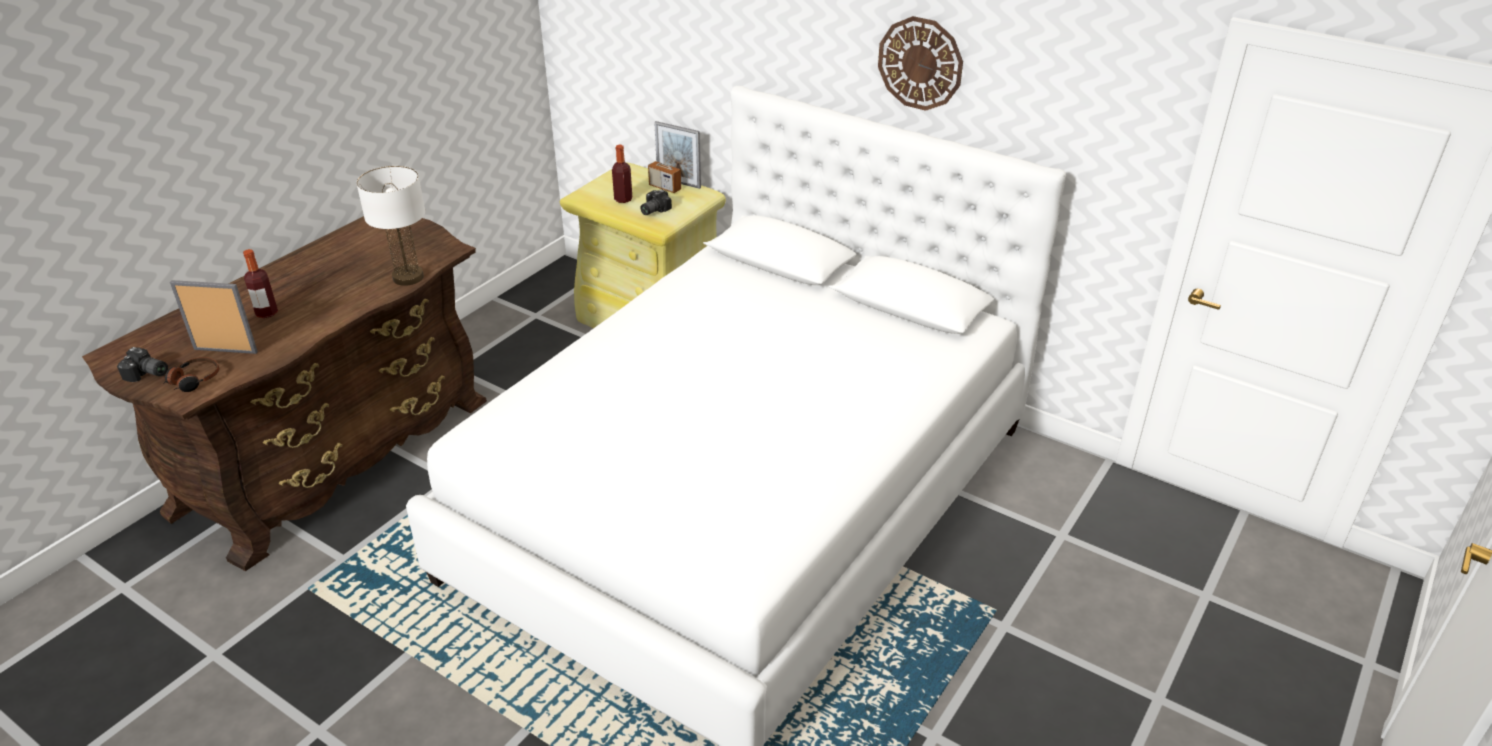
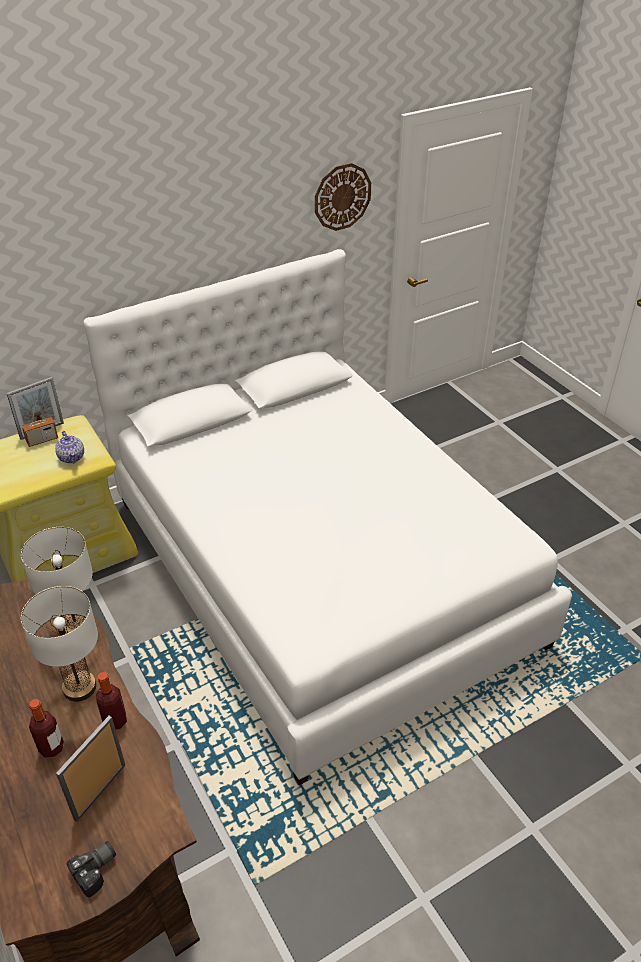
camera: 65 degrees left, 5 degrees up
(194, 380) = (138, 825): headphones -> none
(336, 304) = (80, 687): none -> table lamp
(623, 199) = (36, 468): bottle -> bottle (115, 721)
(653, 210) = (72, 457): camera -> teapot
(920, 63) = (224, 228): wall clock -> wall clock (342, 197)

